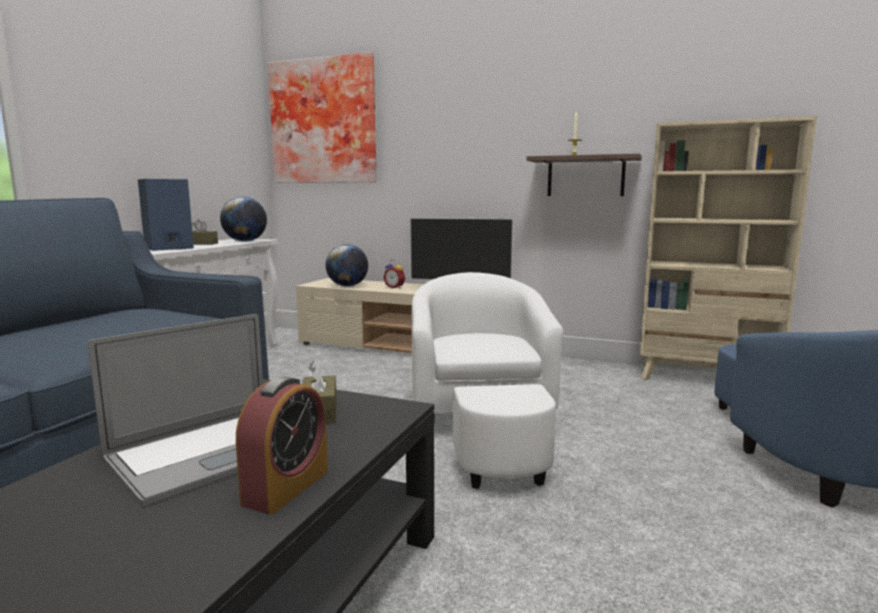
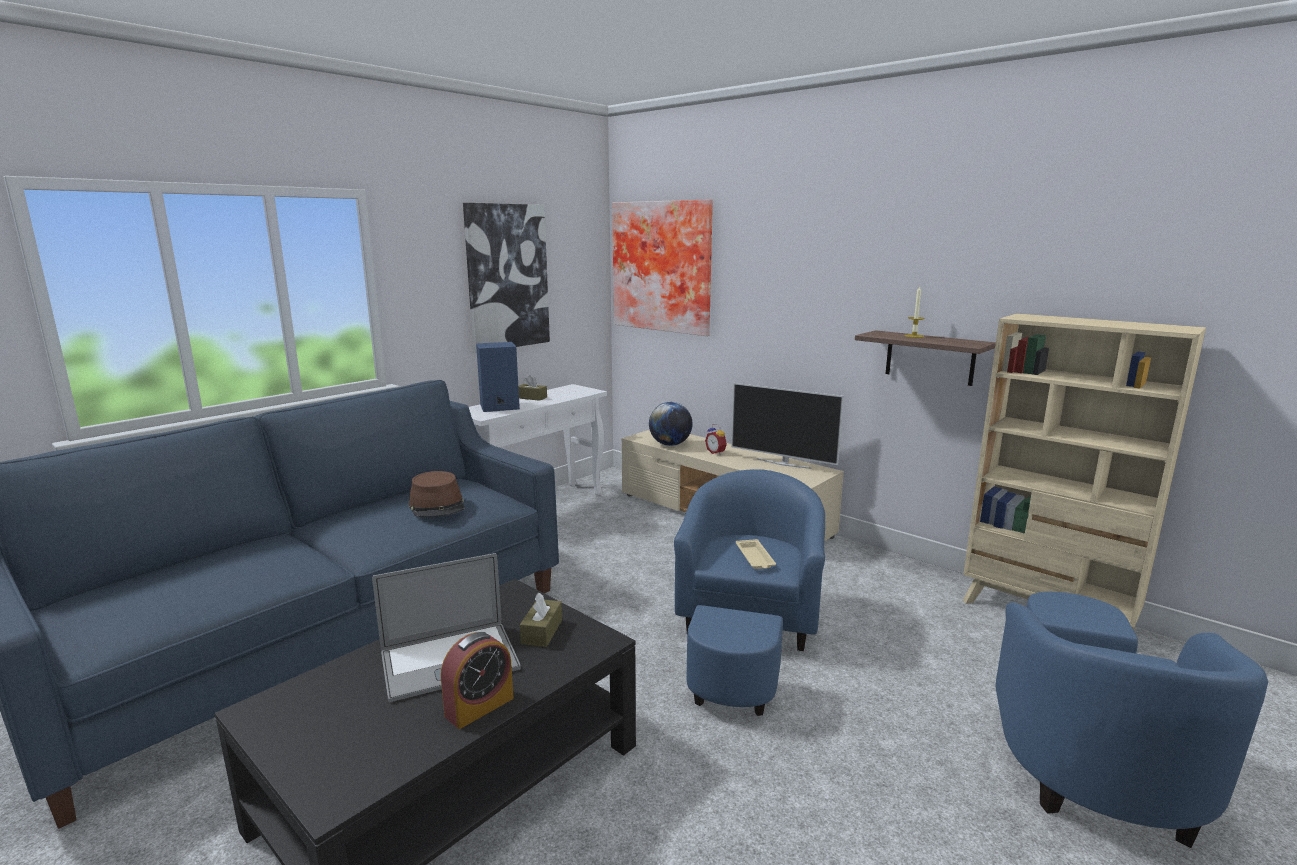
camera: 20 degrees right, 5 degrees up
(126, 322) = (437, 505): none -> brown hat
(167, 116) = (507, 277): none -> picture
(245, 241) = (573, 394): globe -> none
(483, 425) = (746, 634): white armchair -> blue armchair
(488, 345) = (755, 558): none -> beige tray

